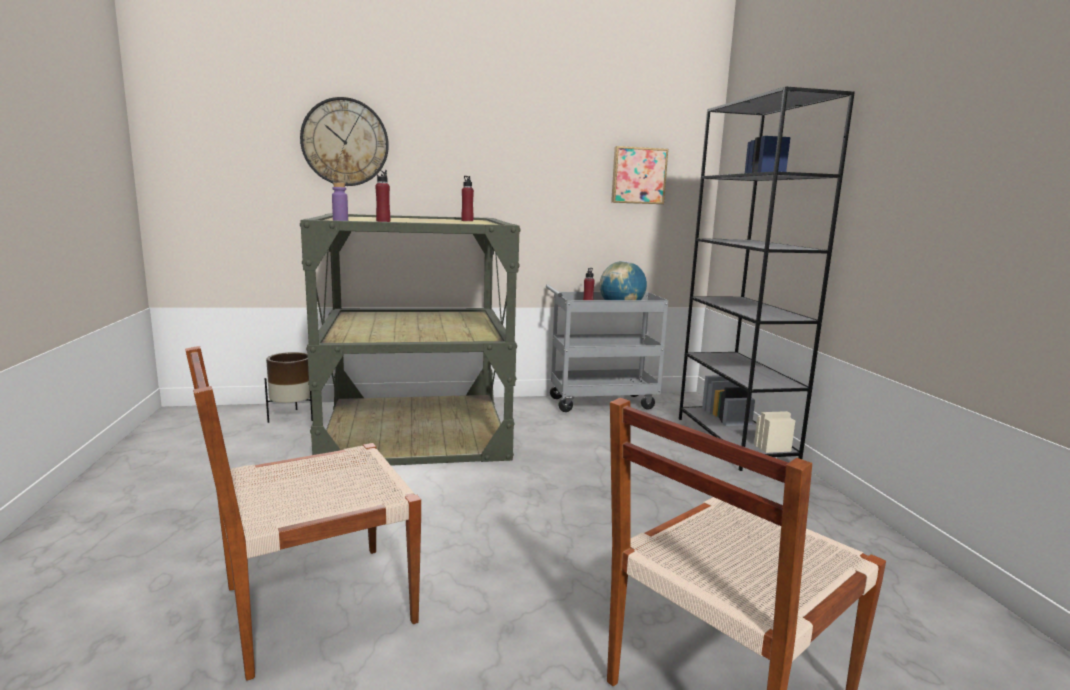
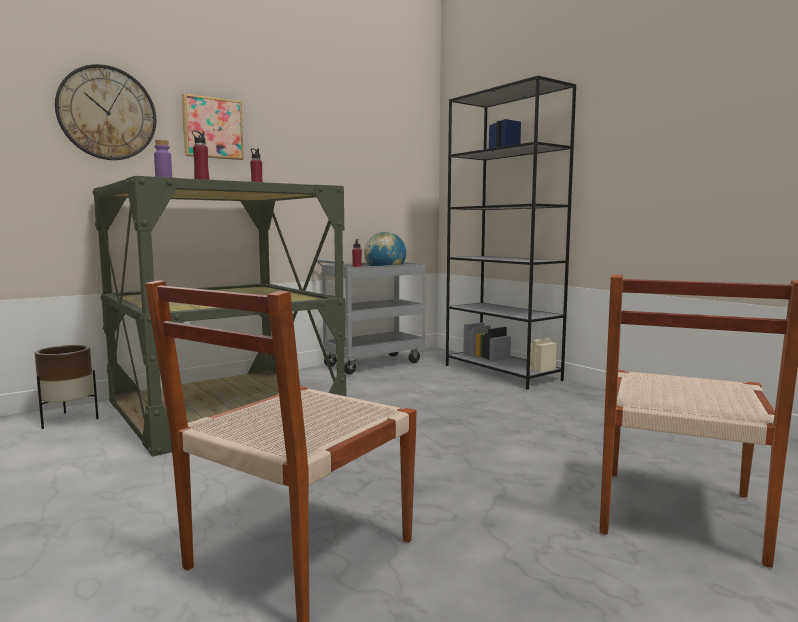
camera: 25 degrees left, 5 degrees down
(638, 176) = (382, 159): picture -> picture (212, 128)

